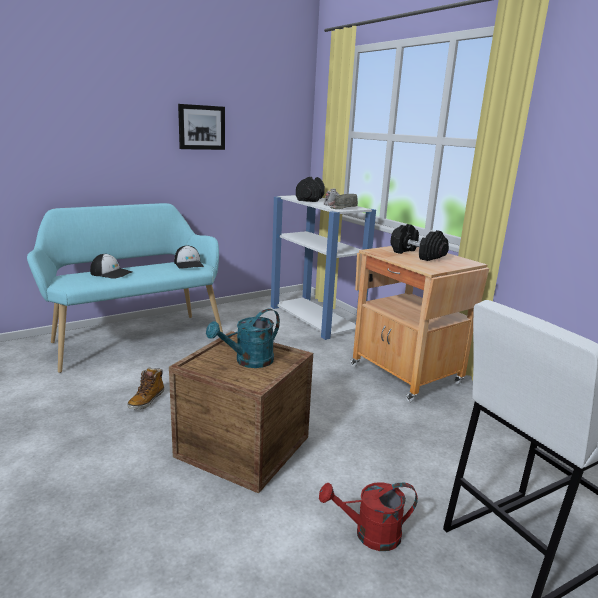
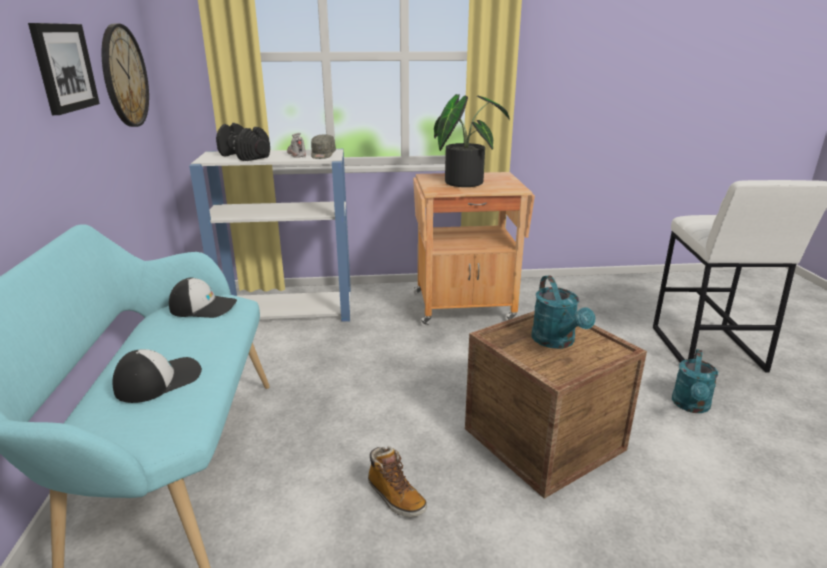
camera: 60 degrees left, 5 degrees up
(267, 139) = (124, 76): none -> wall clock
(369, 534) = (691, 406): red watering can -> turquoise watering can
(417, 255) = (463, 181): black dumbbell -> potted plant

